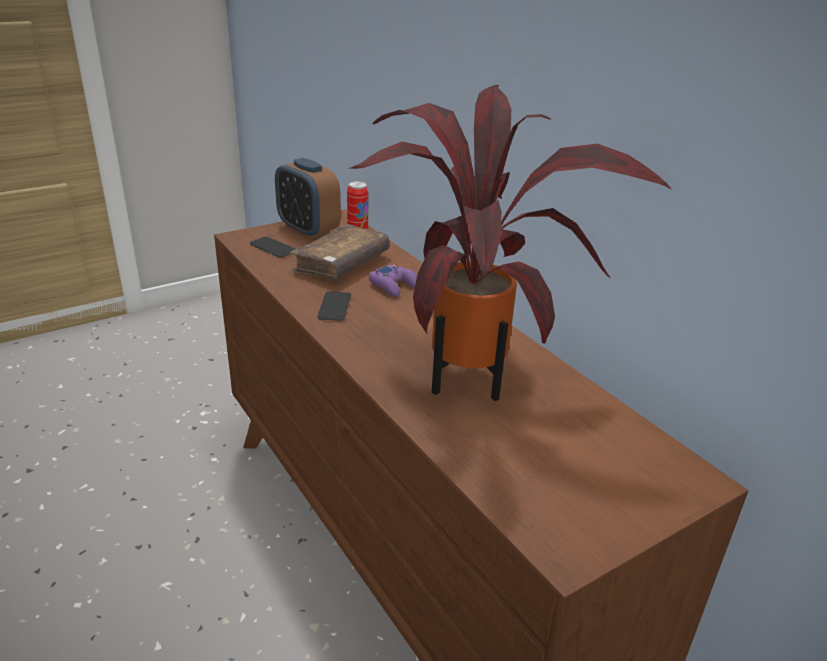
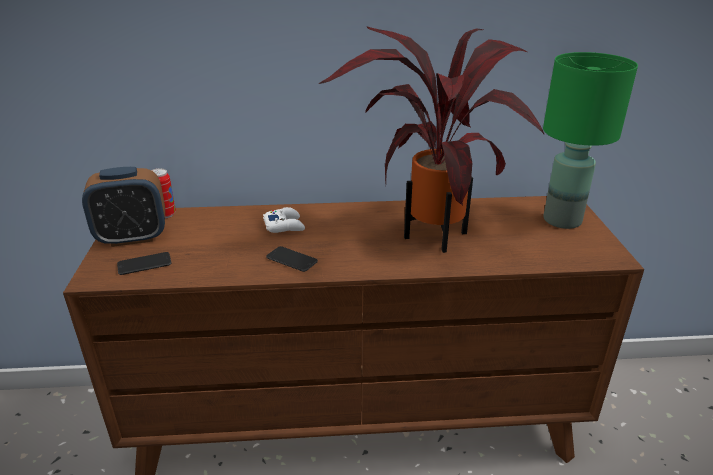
camera: 60 degrees left, 0 degrees up
(341, 264) = (221, 238): brown book -> none
(394, 285) = (284, 225): purple game controller -> white game controller
(632, 482) = (562, 219): none -> green table lamp

